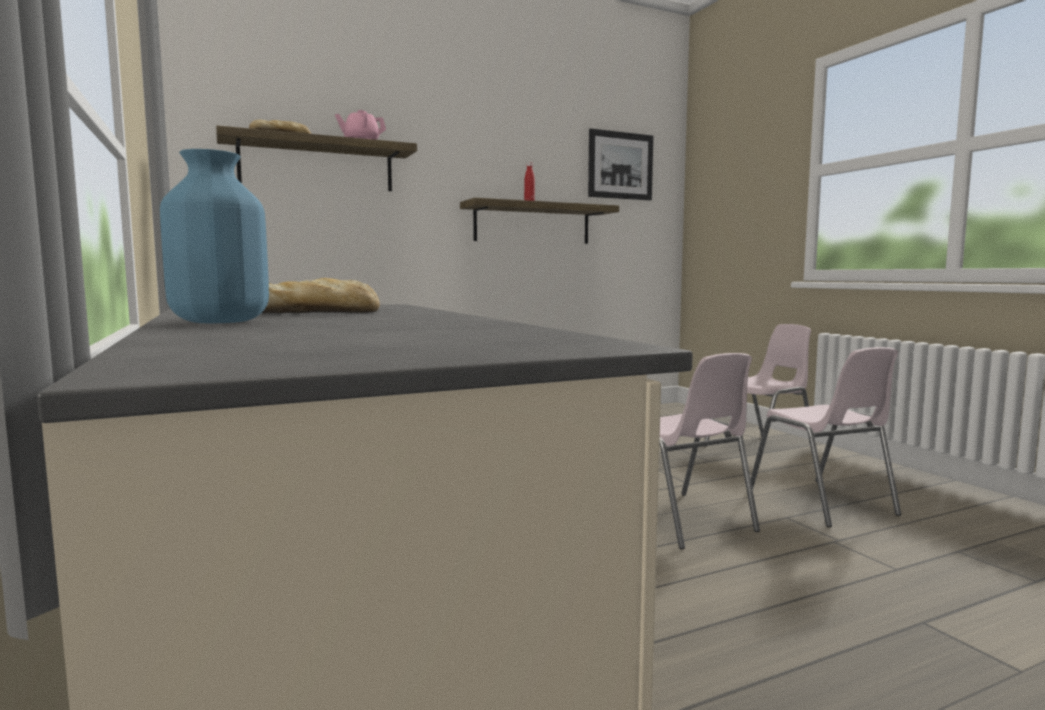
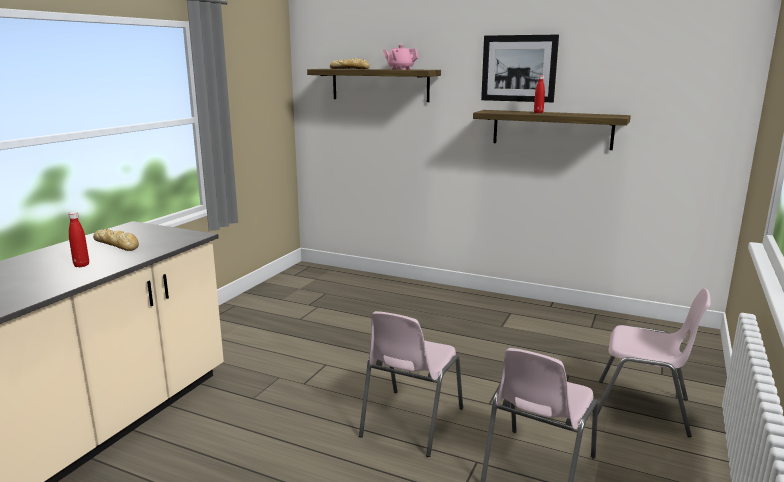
camera: 50 degrees right, 10 degrees up
(222, 322) = (53, 253): blue vase -> none
(384, 319) = (81, 265): none -> red bottle
(620, 165) = (665, 68): picture -> picture (518, 68)

